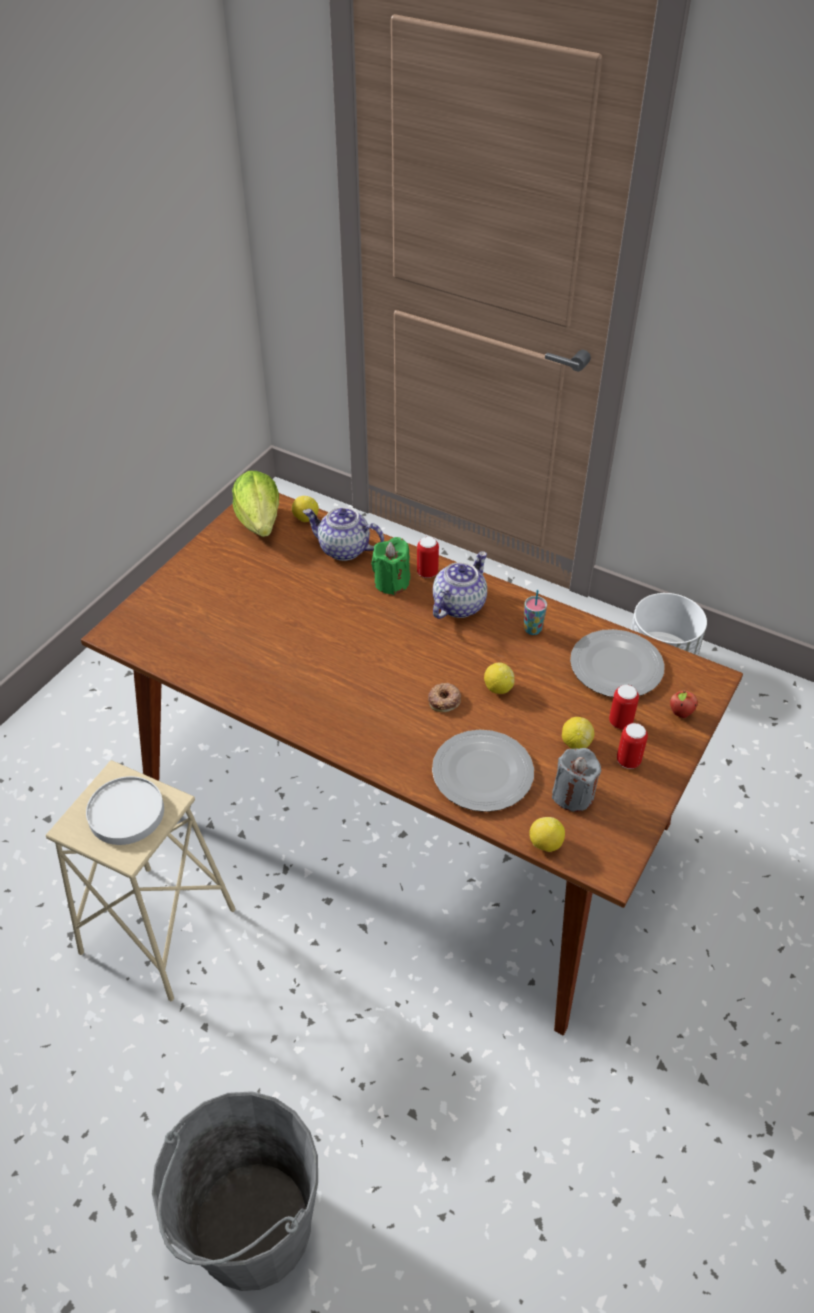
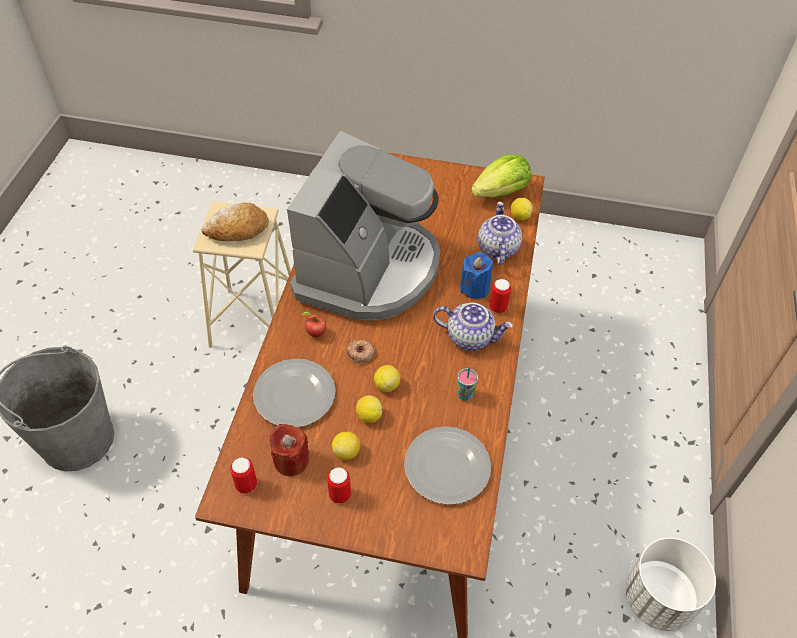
camera: 70 degrees right, 5 degrees up
(126, 813) = (237, 230): white plate -> bread
(320, 663) = (368, 270): none -> coffee machine
(391, 582) = (474, 288): green candle -> blue candle
(545, 844) = (237, 451): lemon -> lemon (369, 416)
(573, 795) = (291, 460): grey candle -> red candle
(620, 722) = (381, 481): can -> can (246, 485)
(680, 714) = (408, 528): apple -> apple (315, 333)

